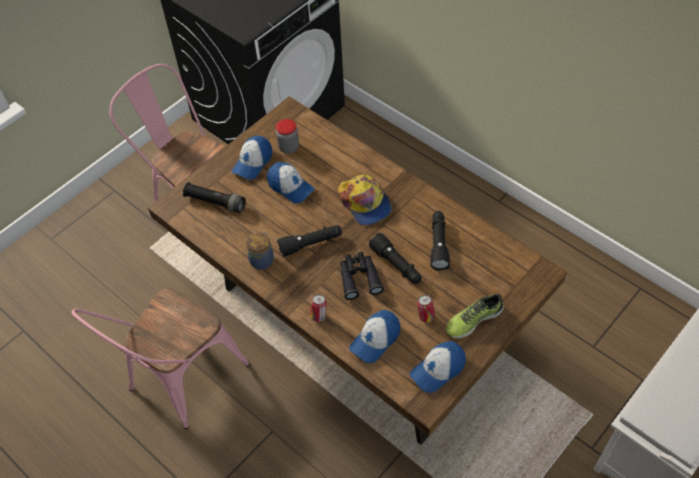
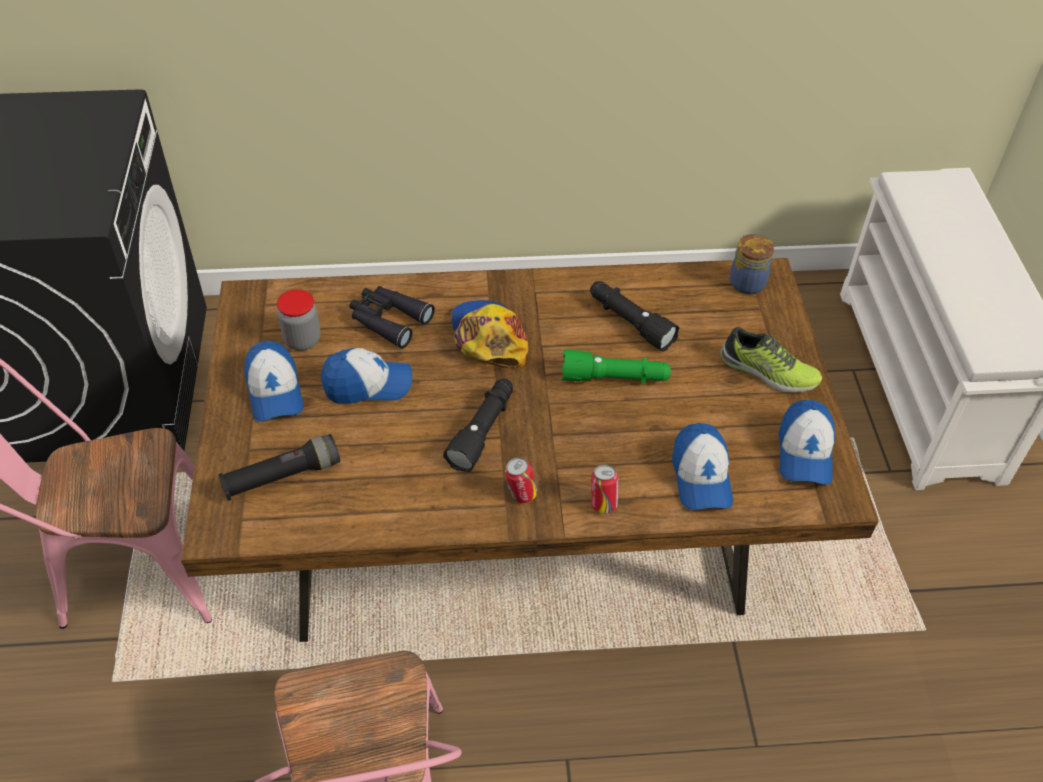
camera: 50 degrees left, 5 degrees down
(262, 260) = (445, 497): jar -> jar (746, 282)
(359, 278) = (592, 424): black binoculars -> black binoculars (388, 320)
(365, 203) = (488, 338): cap -> cap turned 120 degrees counterclockwise
(396, 265) = (614, 378): black flashlight -> green flashlight
(425, 316) = (717, 408): can -> can (521, 495)
(473, 319) = (767, 372): shoe -> shoe turned 75 degrees counterclockwise

